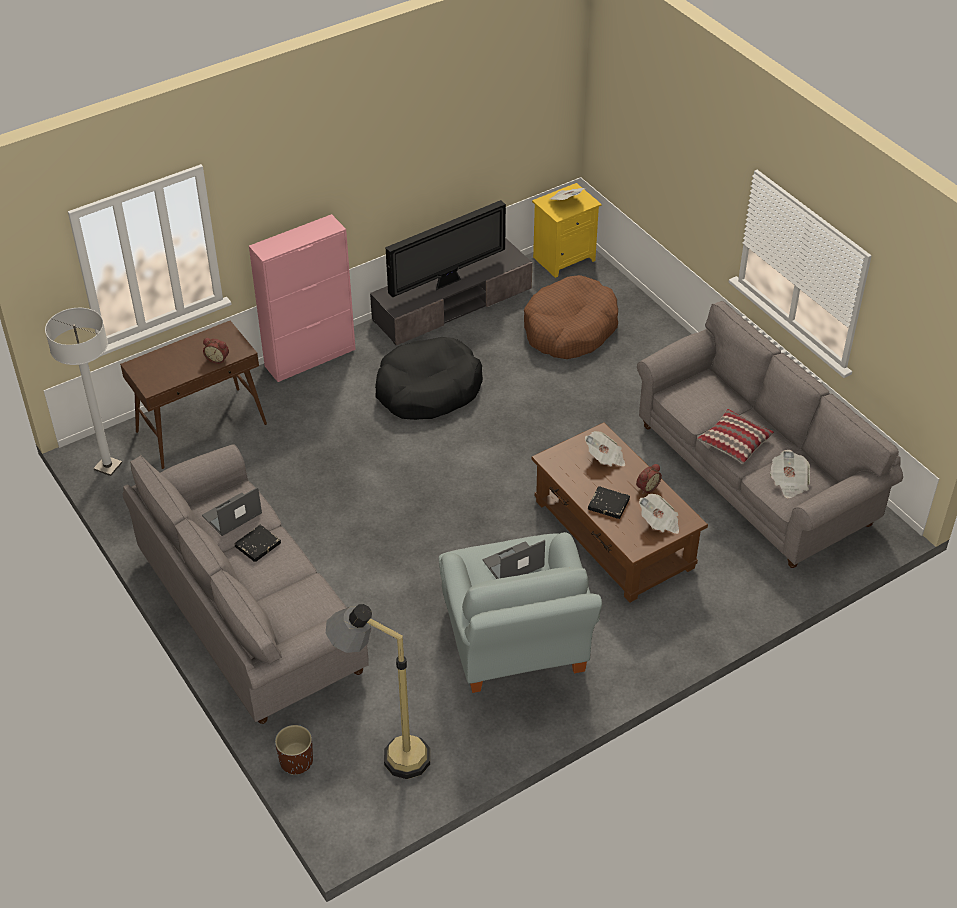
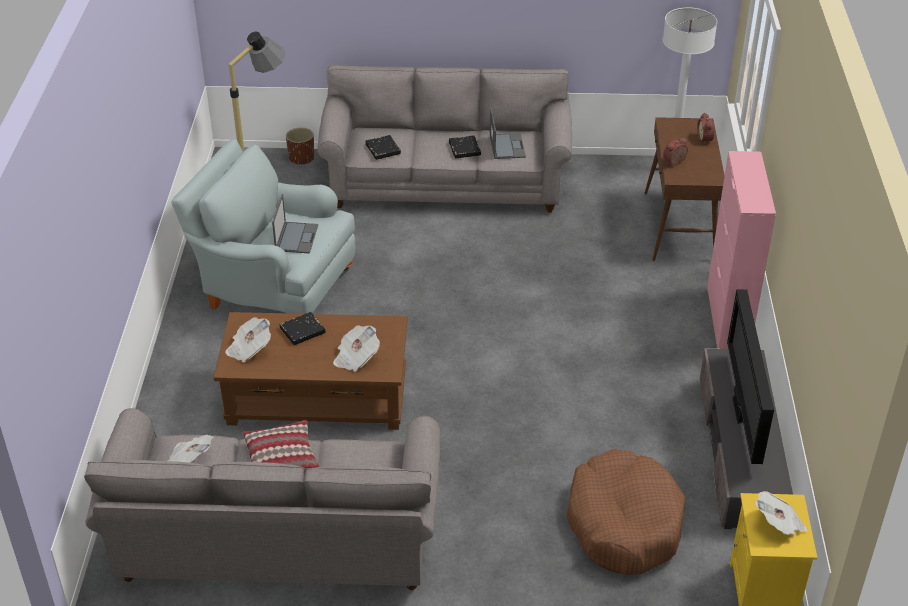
camera: 125 degrees right, 5 degrees down
(310, 601) = (383, 149): none -> black book
(428, 390) = (615, 372): black dog bed -> none
(646, 487) = (294, 364): alarm clock -> alarm clock (705, 139)

